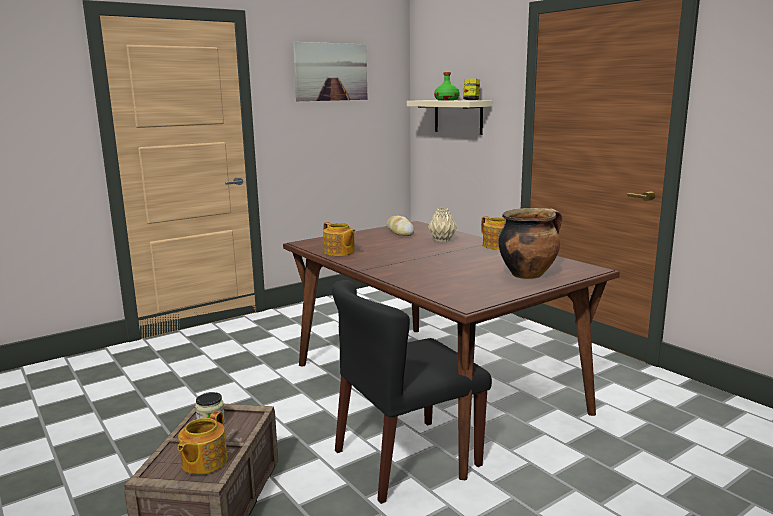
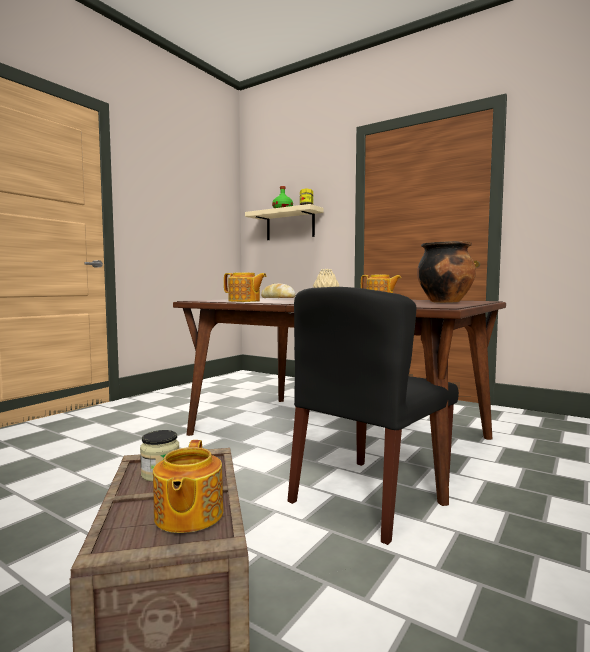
camera: 20 degrees left, 10 degrees down
(331, 72) = (181, 179): picture -> none

